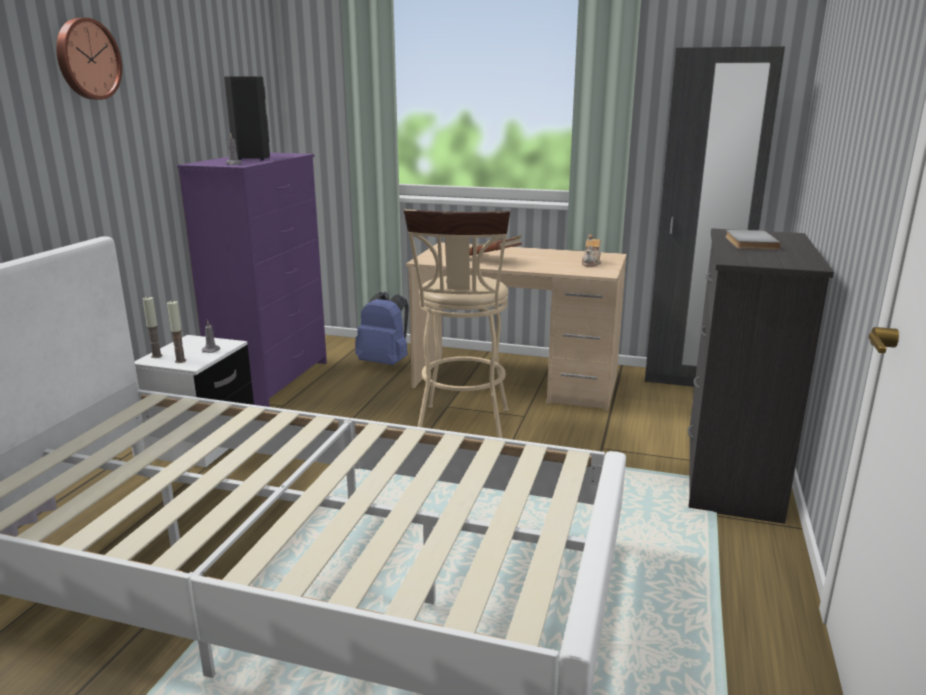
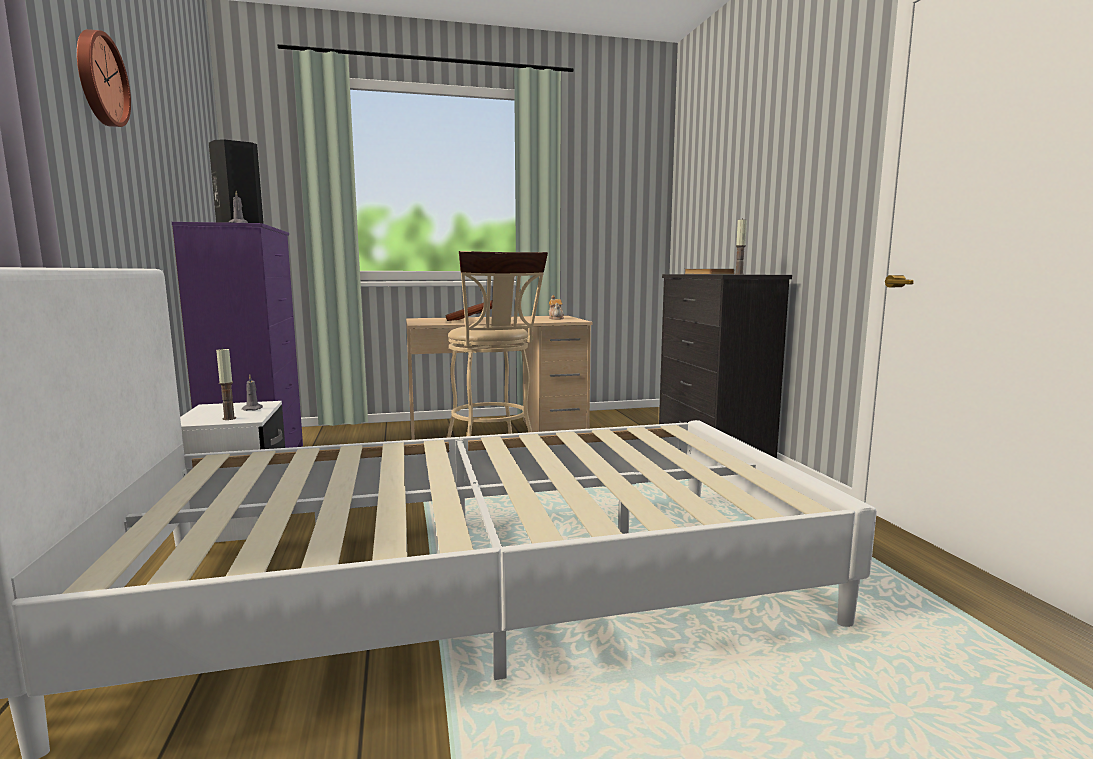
camera: 30 degrees left, 10 degrees down
(157, 356) = (191, 419): candle -> candle (739, 274)
(385, 363) = (364, 437): blue backpack -> none
(689, 380) = (618, 413): black wardrobe -> none

